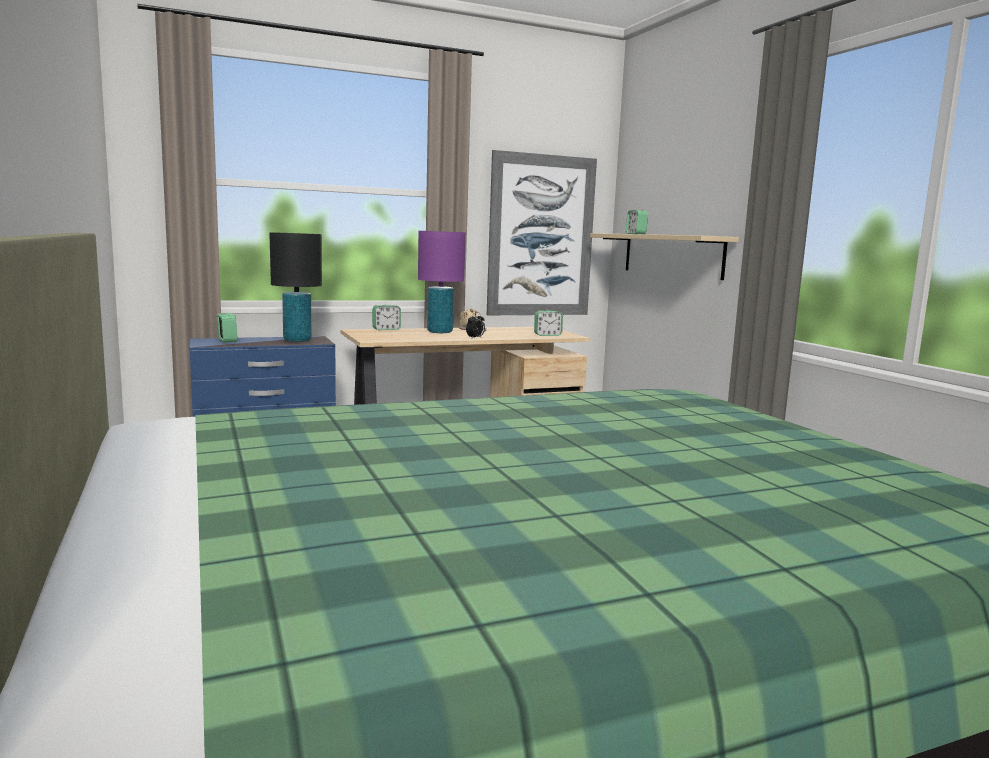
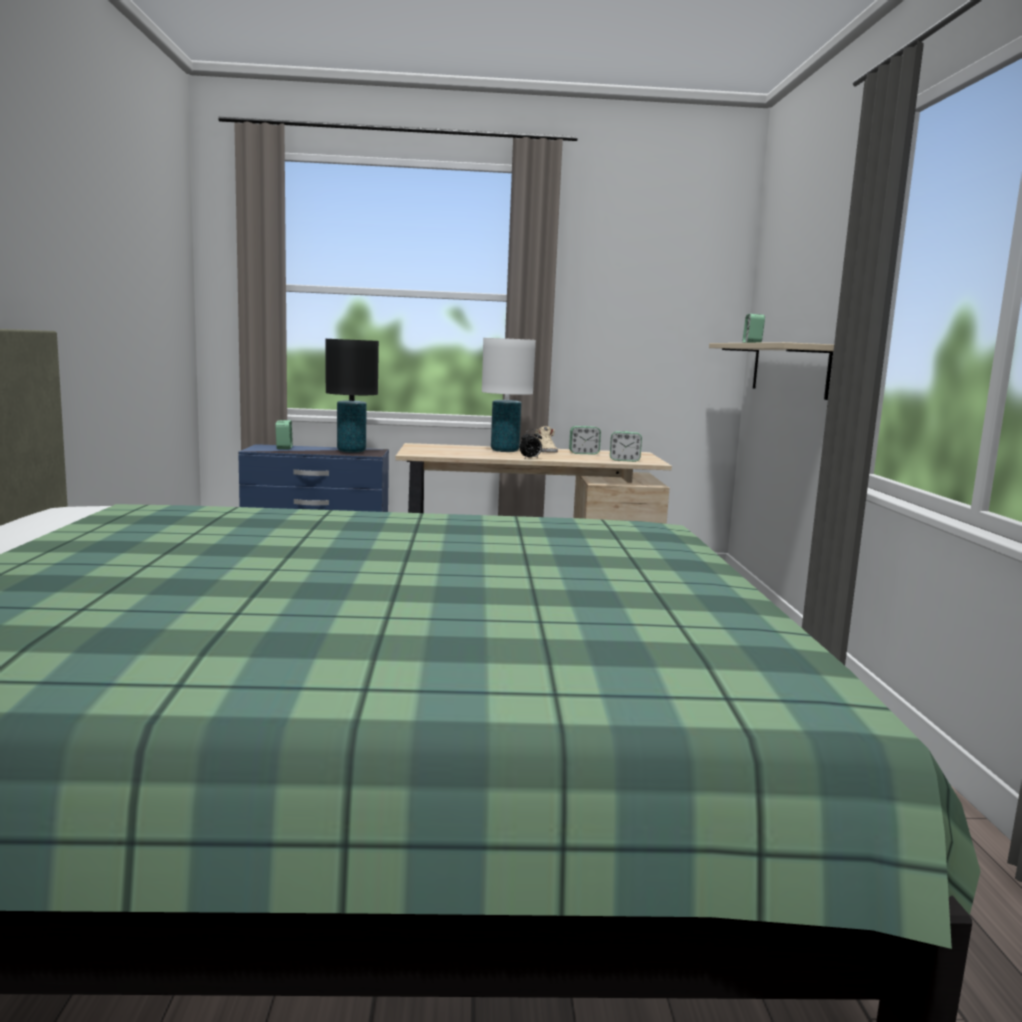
camera: 20 degrees right, 0 degrees up
(386, 329) = (452, 445): alarm clock -> alarm clock (584, 453)
(440, 332) = (505, 450): purple table lamp -> white table lamp
(541, 236) = (651, 346): picture -> none

